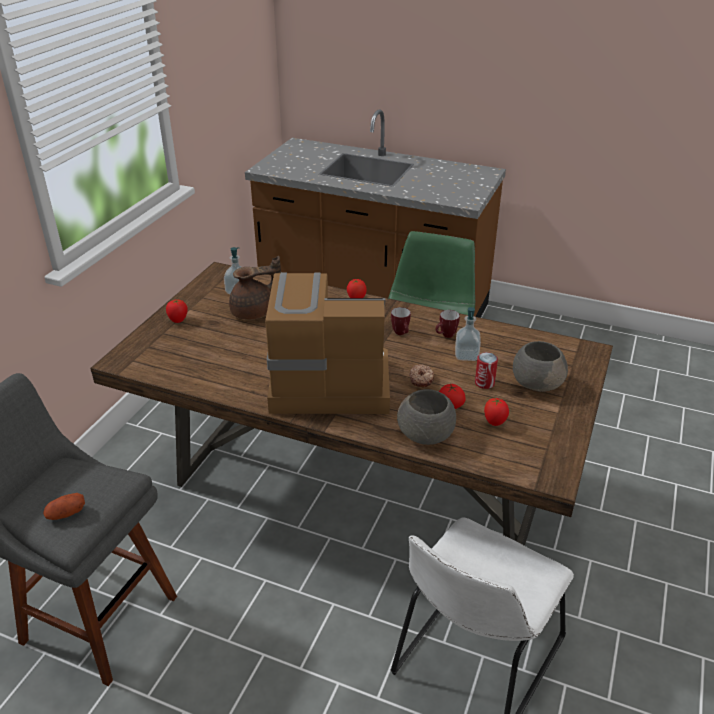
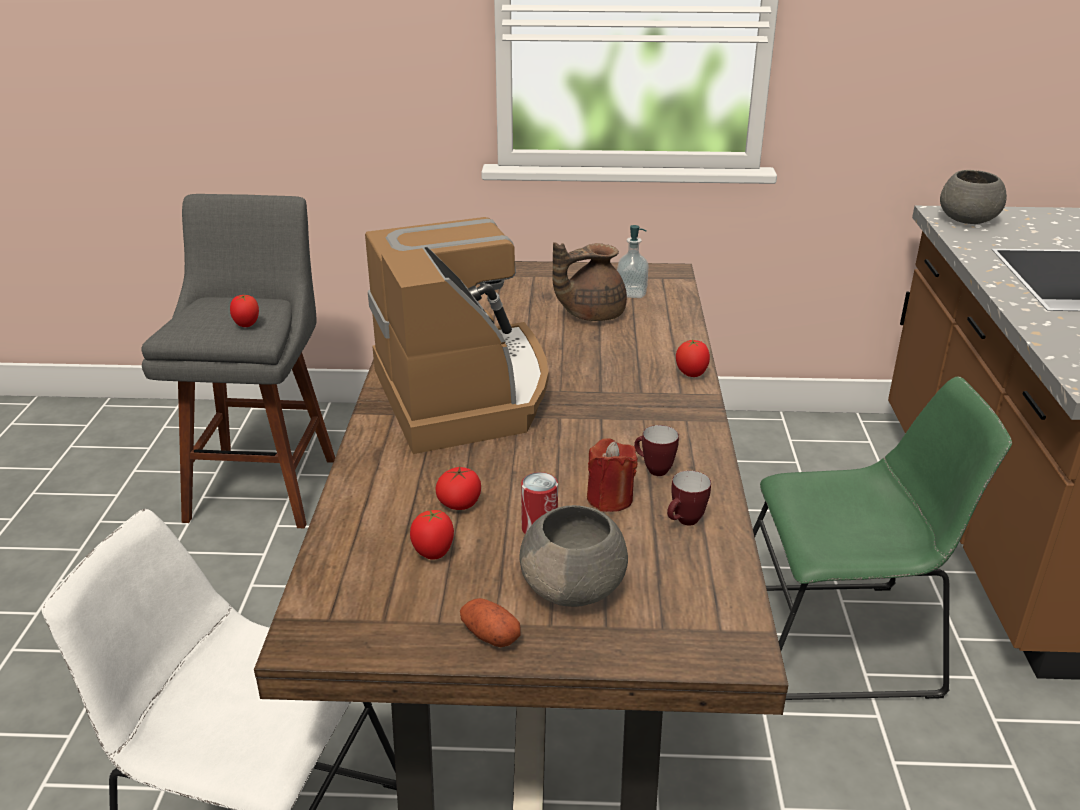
camera: 70 degrees right, 5 degrees down
(66, 514) = (199, 321): potato -> potato (490, 635)
(178, 321) = (534, 276): tomato -> tomato (247, 325)
(255, 312) = (590, 314): brown teapot -> brown teapot turned 105 degrees clockwise
(401, 334) = (626, 428): mug -> mug (684, 522)
(421, 379) = (513, 466): donut -> none
(426, 435) = (375, 493): grey bowl -> grey bowl (967, 220)
(466, 355) = (610, 498): soap dispenser -> red candle

